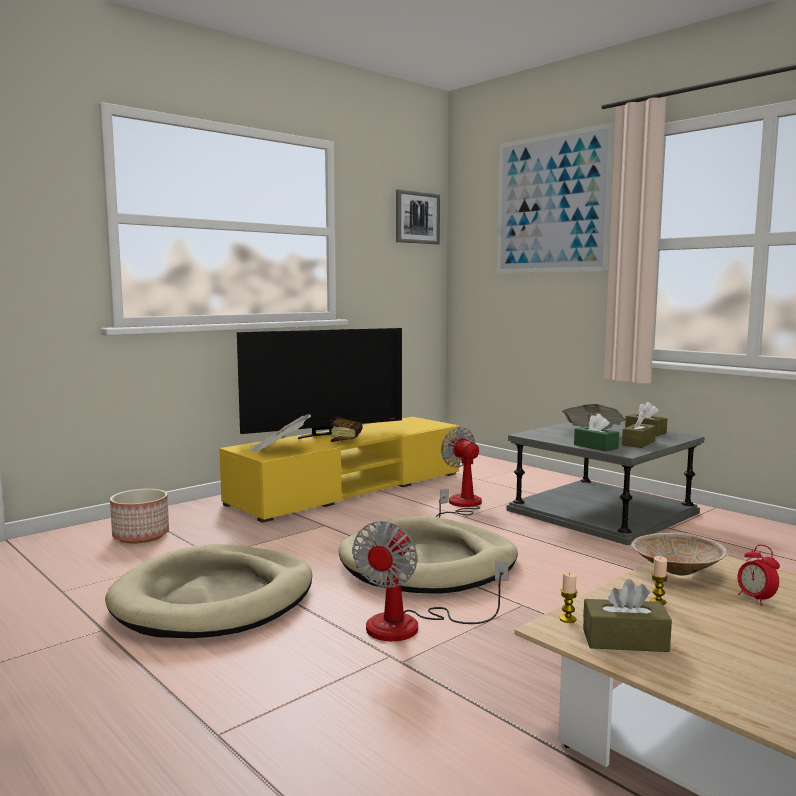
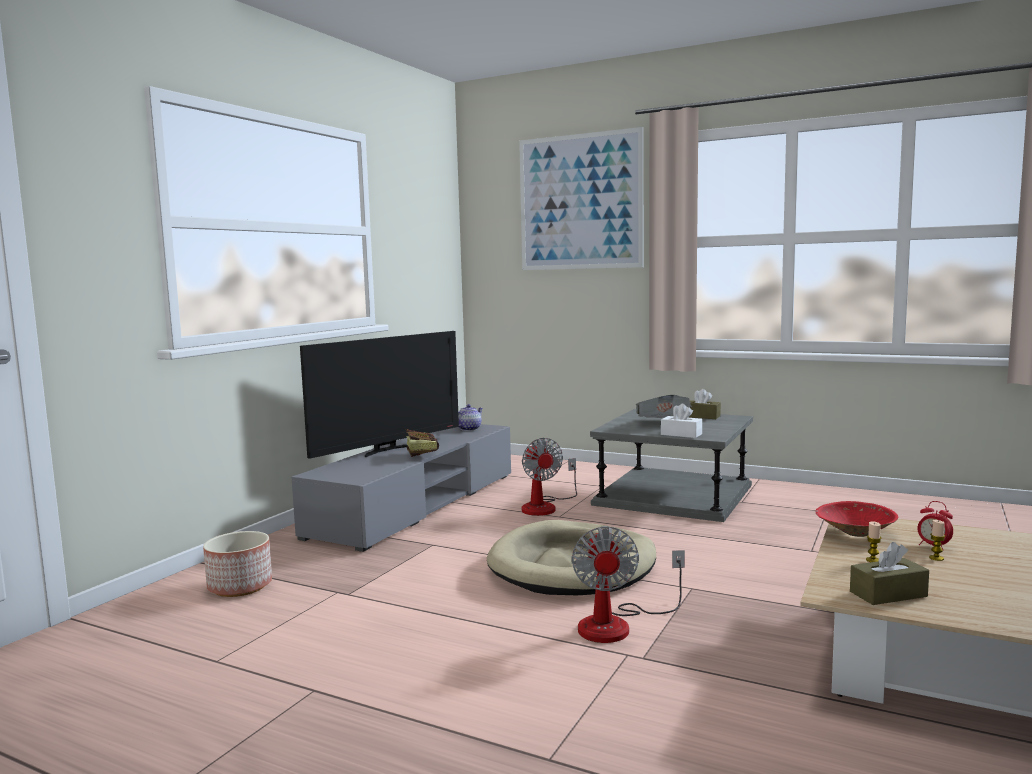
camera: 20 degrees left, 0 degrees up
(215, 599) = (401, 636): beige dog bed -> none
(279, 450) = (363, 471): newspaper -> none
(349, 488) = (416, 504): yellow tv stand -> grey tv stand
(417, 218) = (436, 214): picture -> none
(419, 424) = (469, 429): none -> teapot
(461, 505) = (545, 506): fan -> fan turned 150 degrees counterclockwise
(567, 619) = (828, 586): candle -> candle (936, 558)
(595, 446) = (681, 434): green tissue box -> white tissue box
(638, 443) = (711, 427): brown tissue box -> none
(675, 571) = (854, 533): beige bowl -> red bowl

